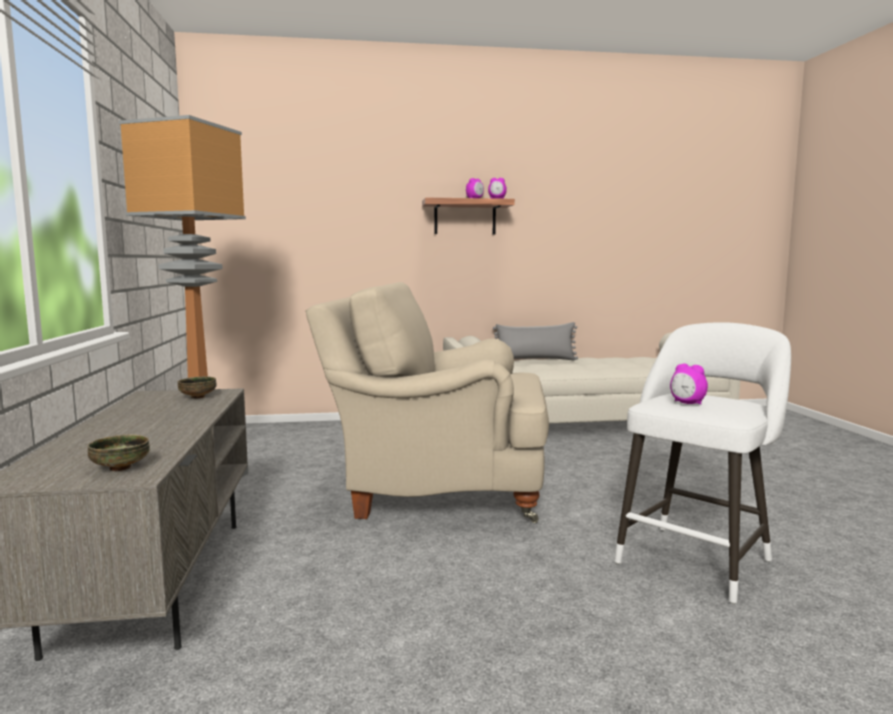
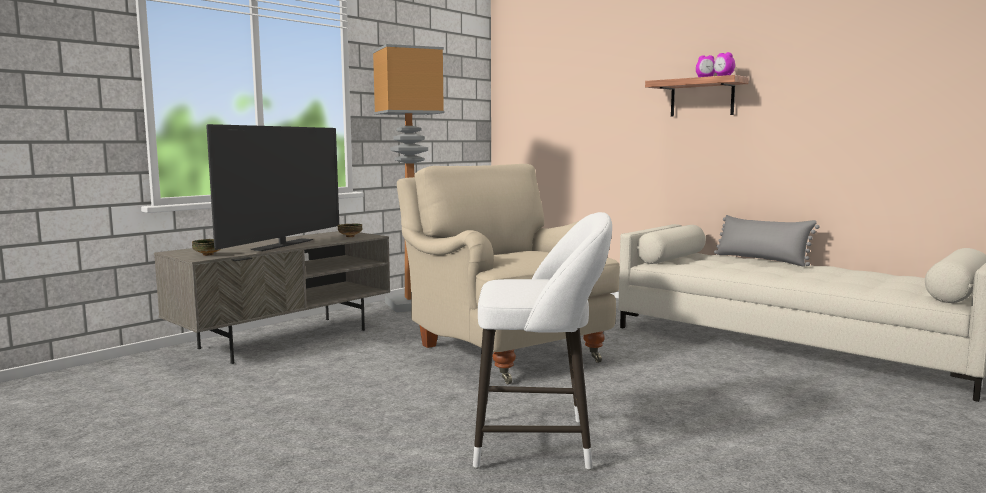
camera: 50 degrees right, 0 degrees up
(165, 426) = (283, 245): none -> television
(687, 403) = (511, 282): alarm clock -> none

